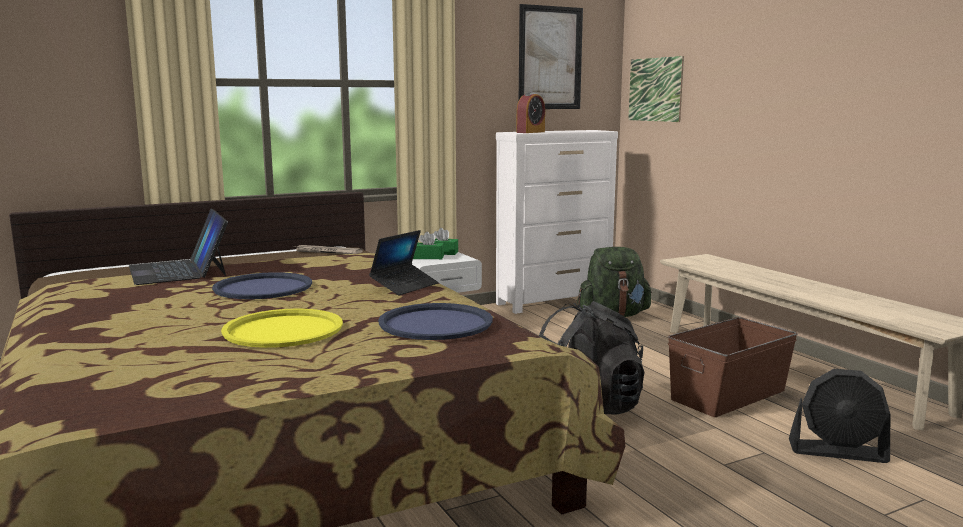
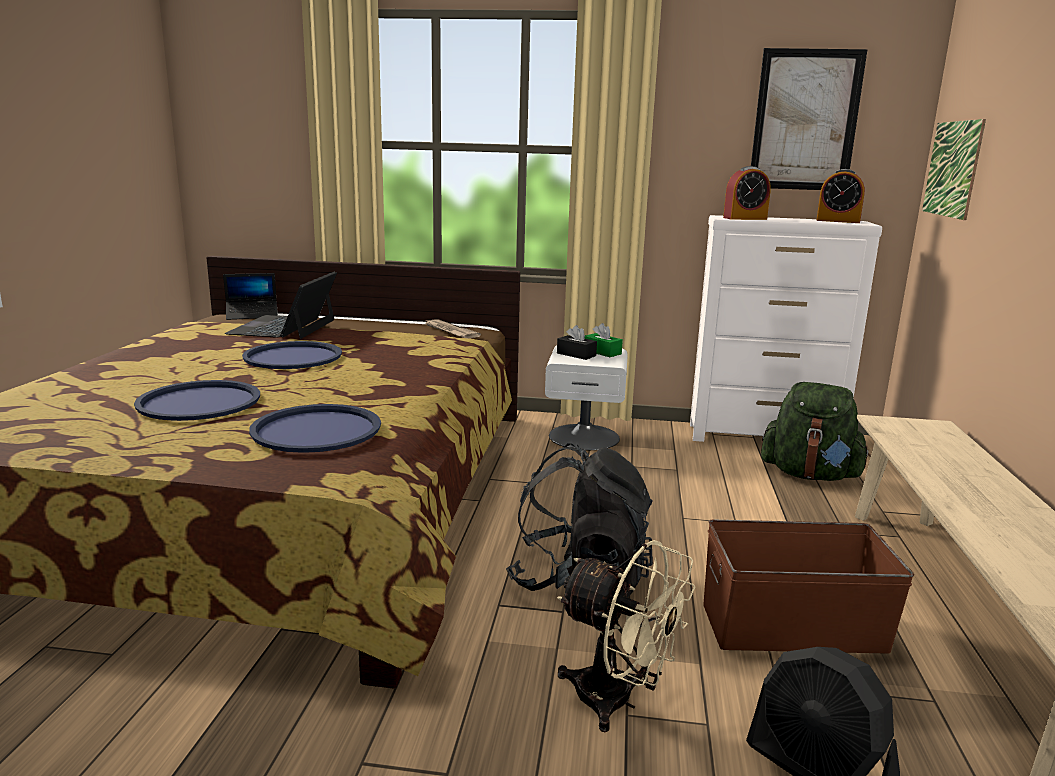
camera: 35 degrees right, 5 degrees up
(283, 330) = (199, 402): yellow tray -> blue tray
(404, 286) = (400, 382): laptop -> laptop (252, 315)
(427, 257) = (576, 354): green tissue box -> black tissue box
(584, 130) = (838, 221): none -> alarm clock
(710, 460) = (618, 701): none -> beige fan

